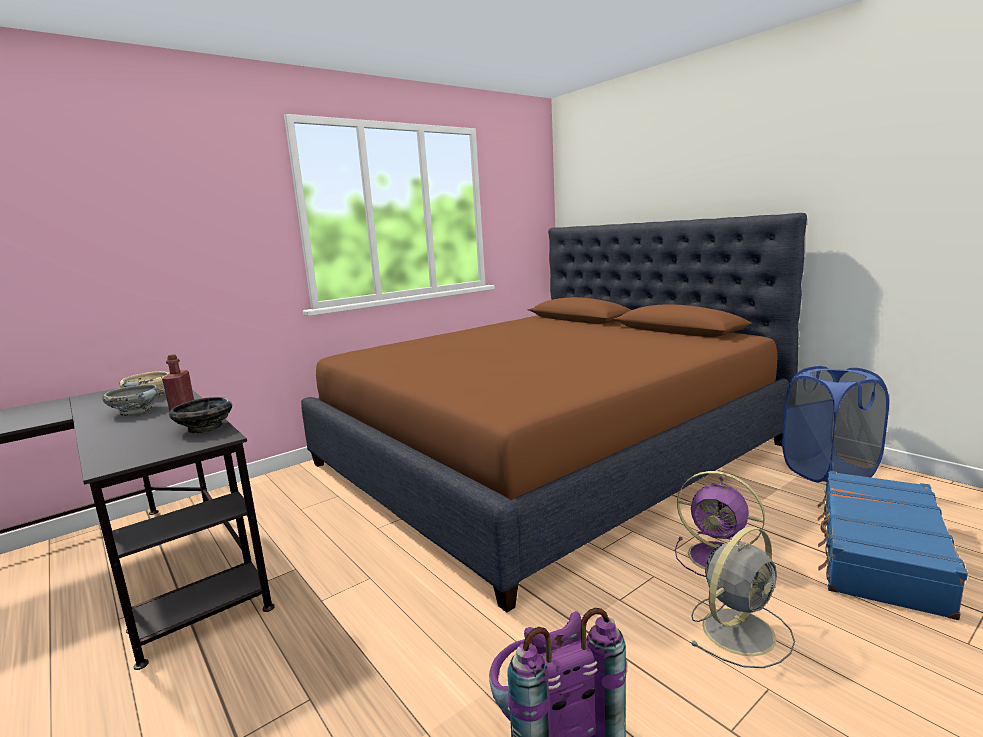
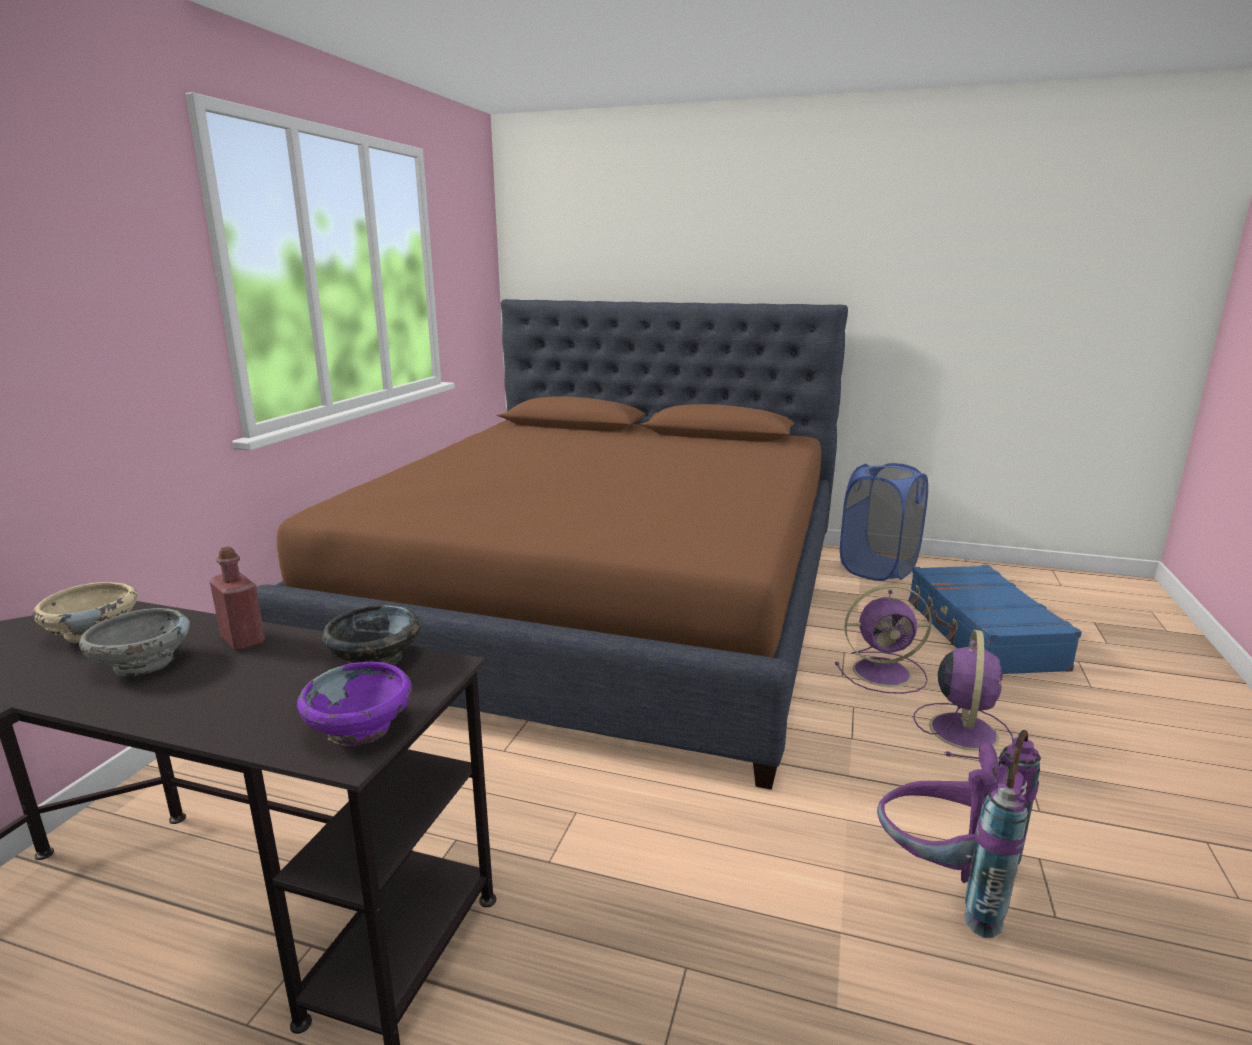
camera: 35 degrees left, 5 degrees up
(134, 456) = (360, 728): none -> purple bowl
(740, 630) = (963, 730): grey fan -> purple fan

